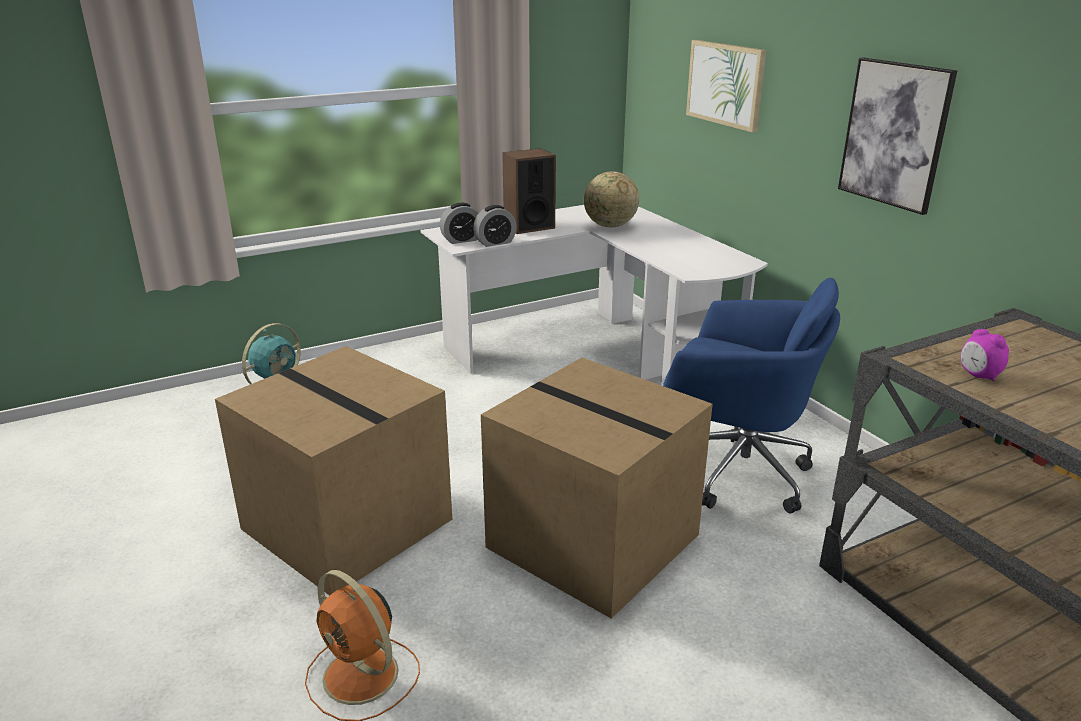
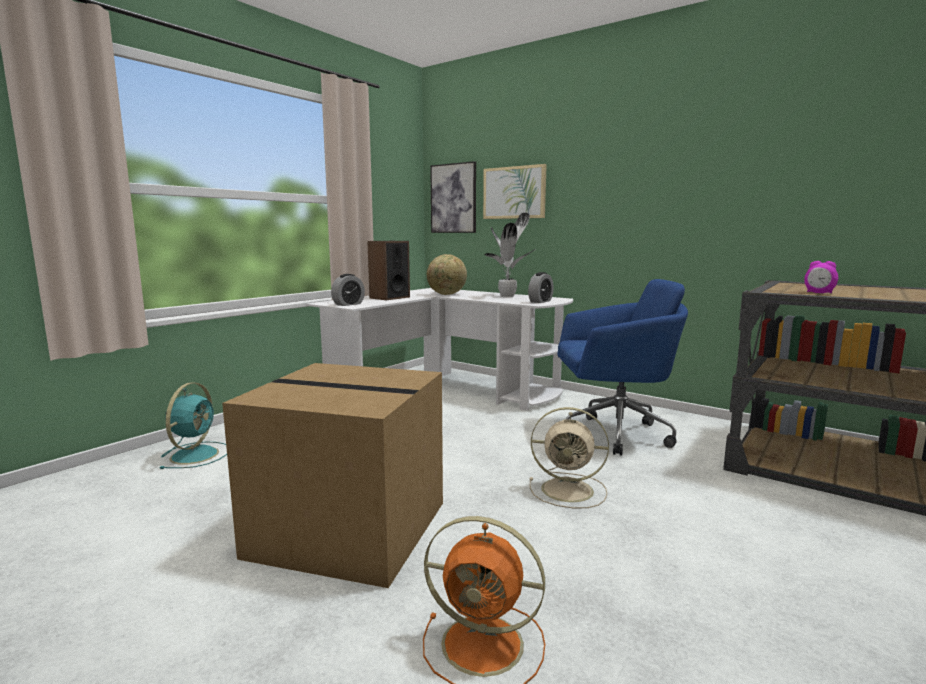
camera: 25 degrees left, 15 degrees down
(495, 243) = (377, 303): alarm clock -> alarm clock (540, 301)
(596, 540) = (569, 490): cardboard box -> beige fan
(684, 243) = (508, 296): none -> potted plant
(894, 134) = (657, 195): picture -> picture (453, 198)

